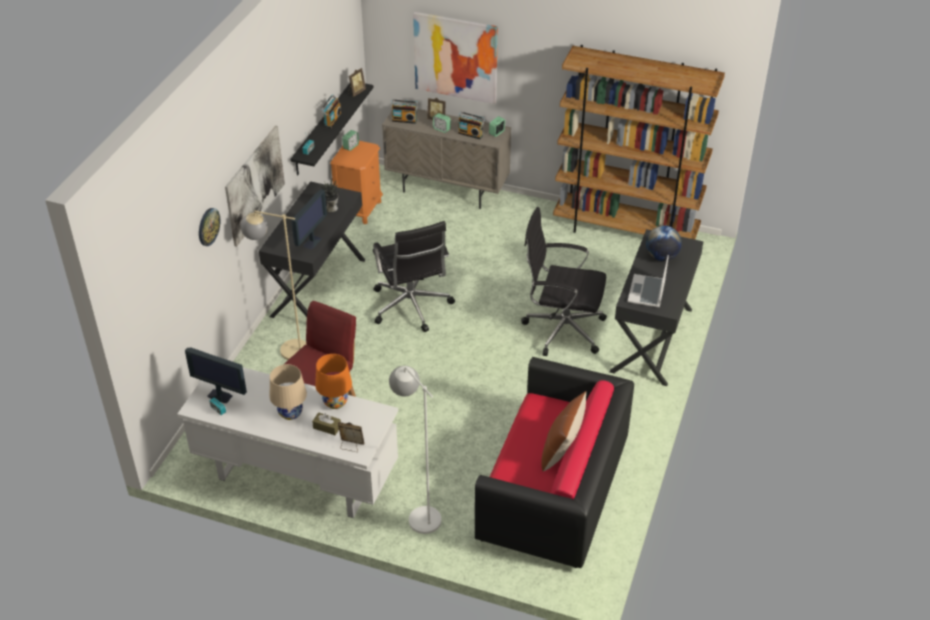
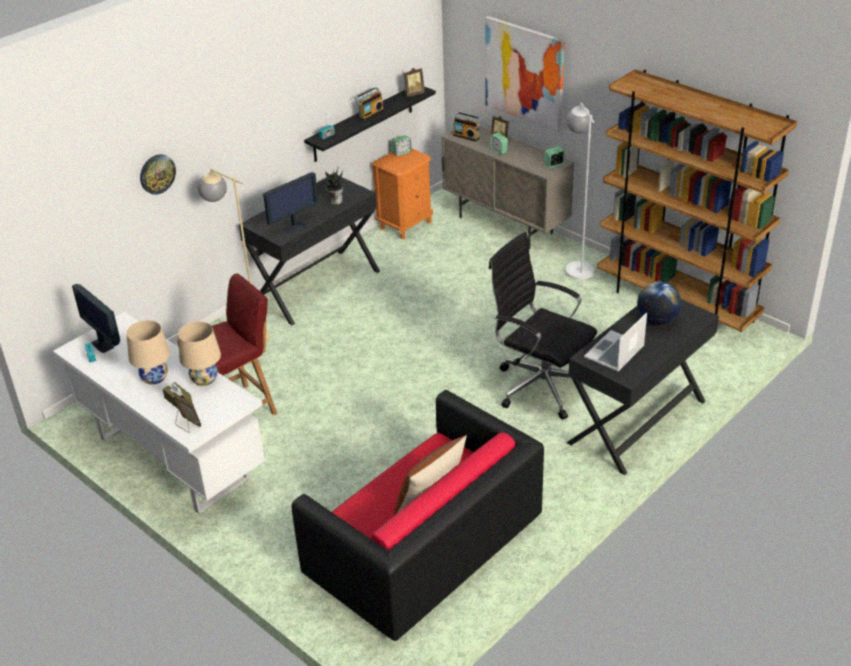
camera: 25 degrees right, 5 degrees down
(255, 185) = (241, 151): picture -> none
(335, 402) = (204, 379): orange table lamp -> beige table lamp
(411, 307) = (396, 326): black office chair -> none
(418, 513) = (266, 528): white floor lamp -> white floor lamp (576, 265)
(471, 134) = (526, 160): radio -> none

